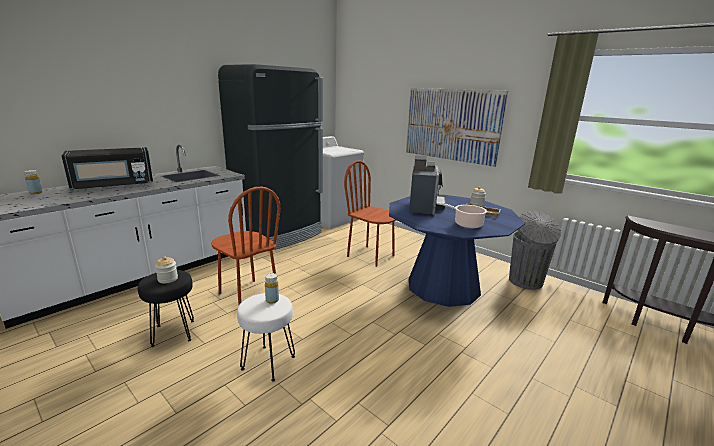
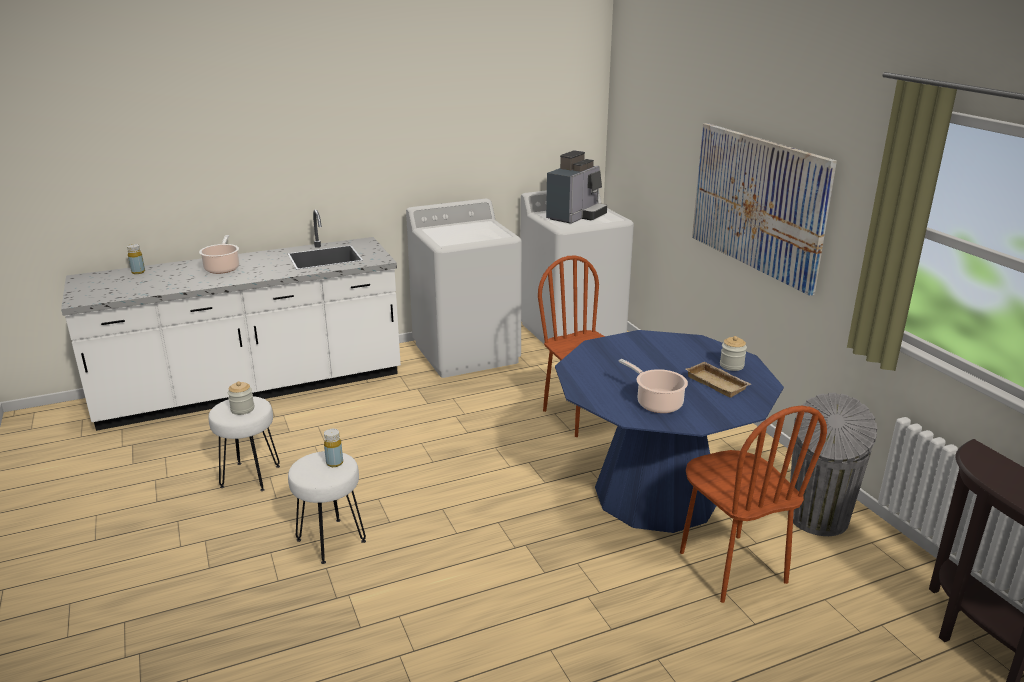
camera: 25 degrees right, 5 degrees up
(113, 185) = (222, 268): black microwave -> cooking pot
(173, 333) = (250, 476): black stool -> white stool
(248, 295) = (362, 445): brown chair -> brown chair (731, 567)
(279, 235) = (466, 353): black fridge -> white washing machine
(425, 208) = (629, 360): coffee machine -> coffee machine (576, 216)

